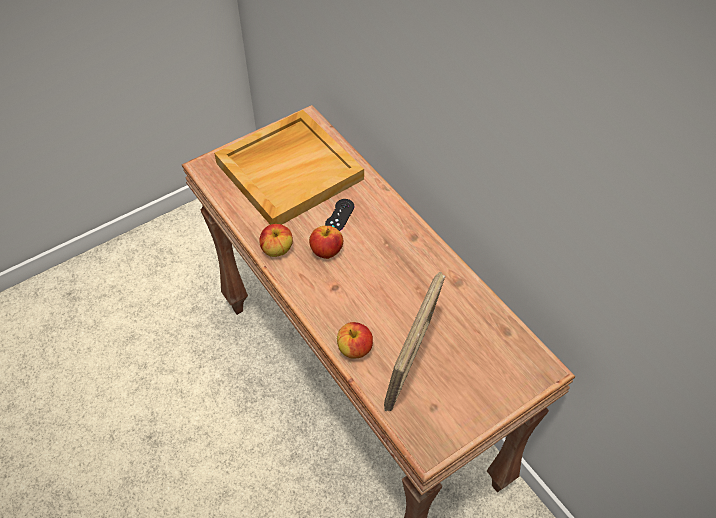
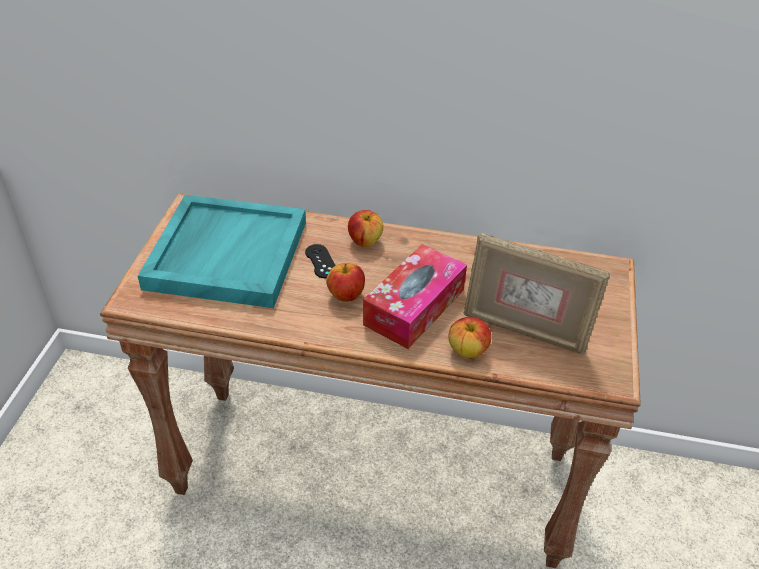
camera: 45 degrees left, 10 degrees down
(277, 250) = (299, 322): apple -> apple (365, 241)
(289, 170) = (226, 253): beige tray -> turquoise tray
(359, 292) = (414, 307): none -> tissue box
(411, 365) = (524, 330): picture frame -> picture frame turned 45 degrees counterclockwise

